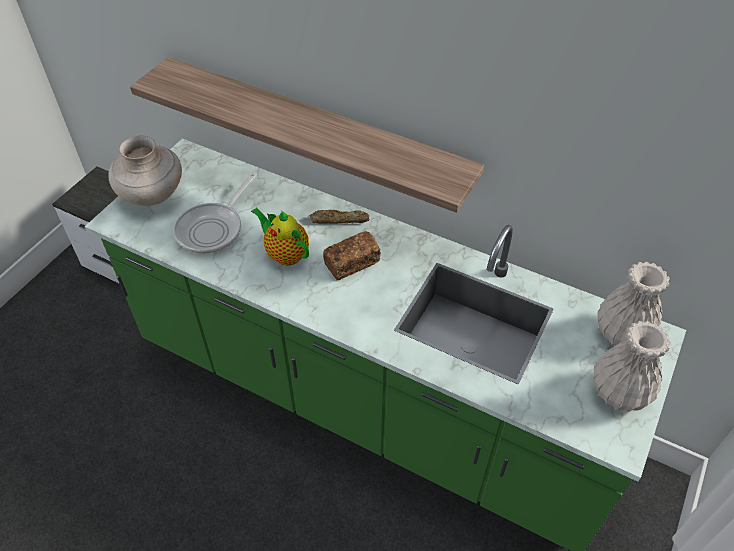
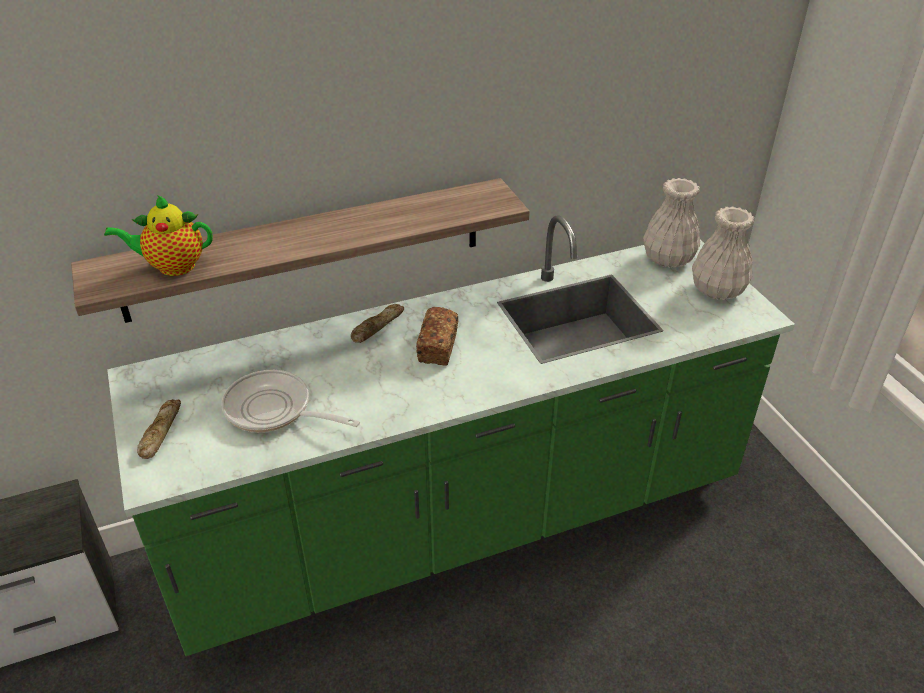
camera: 50 degrees left, 10 degrees down
(152, 195) = (160, 432): beige vase -> bread
(213, 228) = (274, 410): frying pan -> frying pan turned 135 degrees clockwise
(285, 254) = (373, 380): teapot -> teapot (172, 266)

